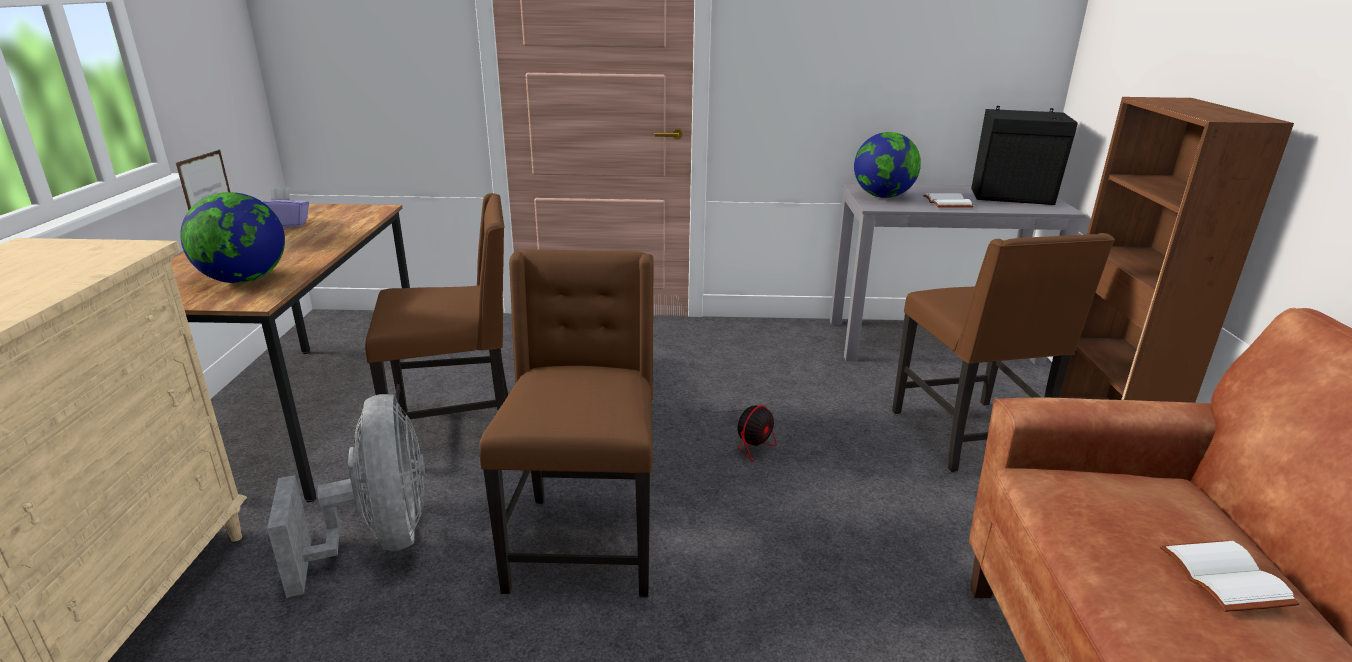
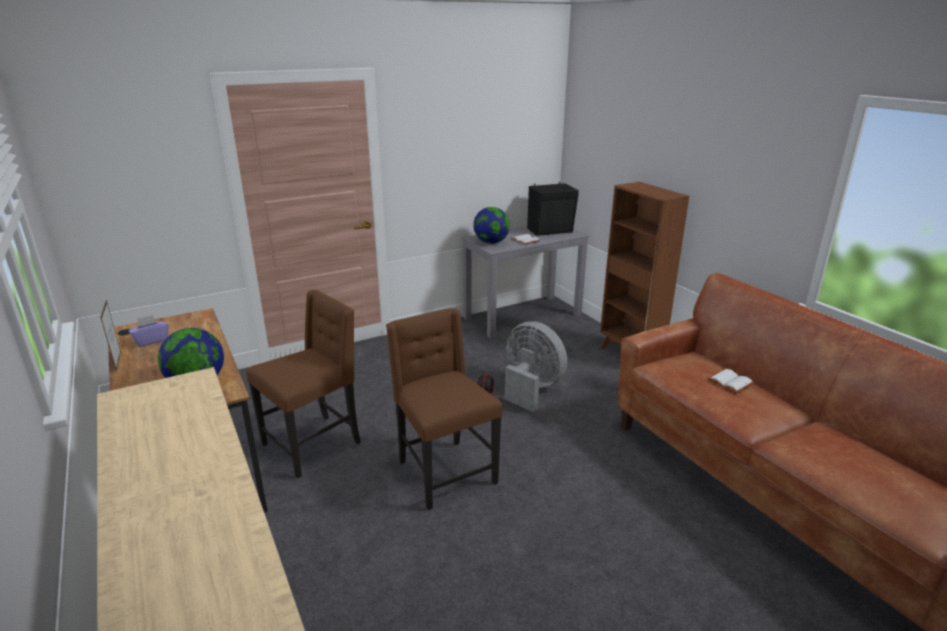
camera: 30 degrees left, 0 degrees up
(380, 540) = (333, 513): grey fan -> grey fan (531, 388)
(969, 437) = (574, 361): brown chair -> none

